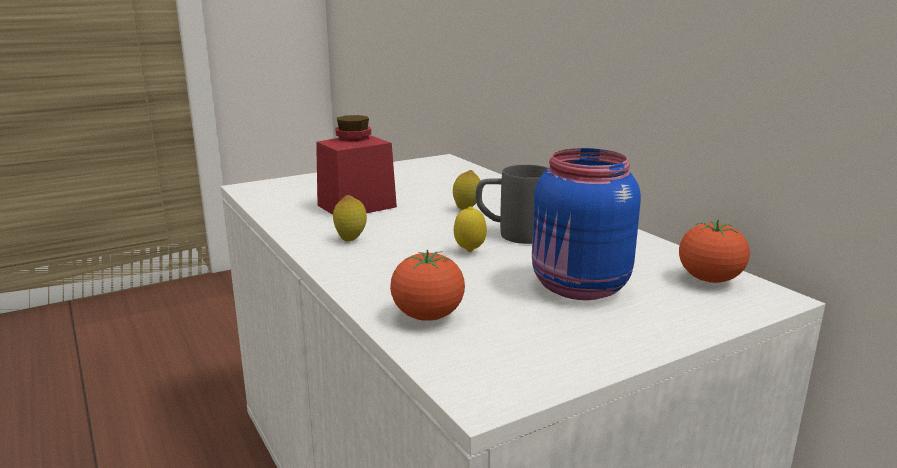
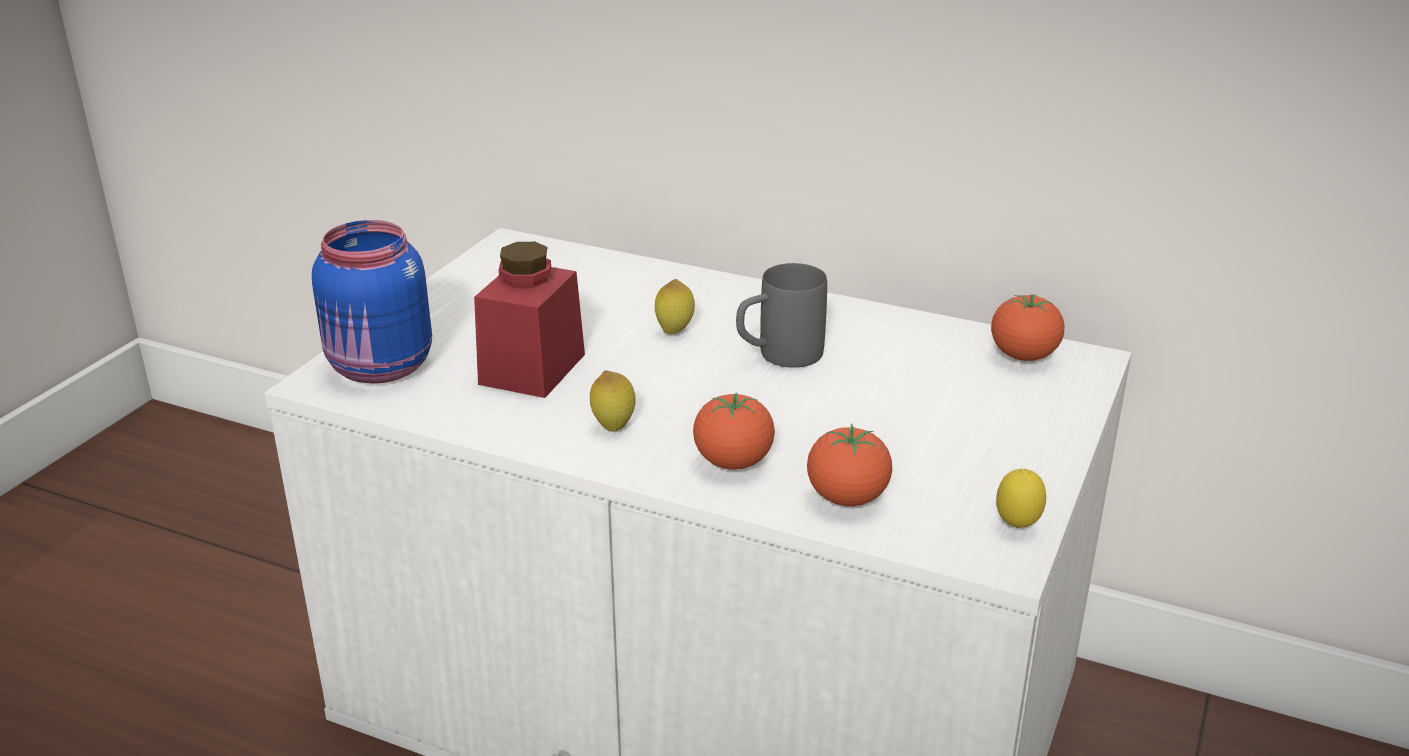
camera: 35 degrees left, 10 degrees up
(387, 275) = (733, 462): none -> tomato
(469, 251) = (768, 397): lemon -> lemon (1017, 527)
(578, 288) = (931, 409): blue jar -> blue jar (380, 368)

